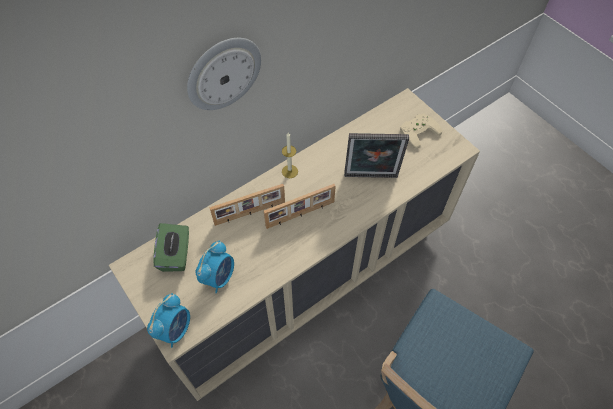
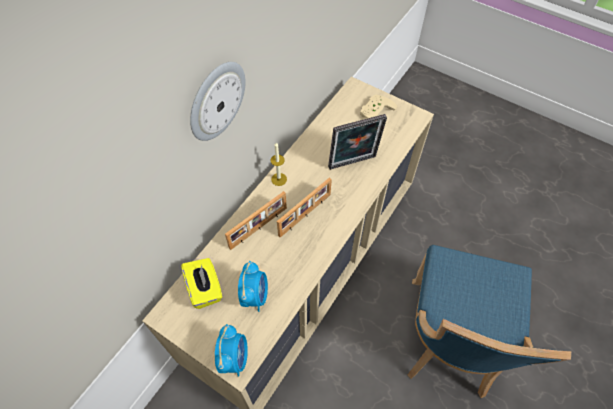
camera: 20 degrees left, 0 degrees up
(176, 255) = (205, 289): green tissue box -> yellow tissue box

